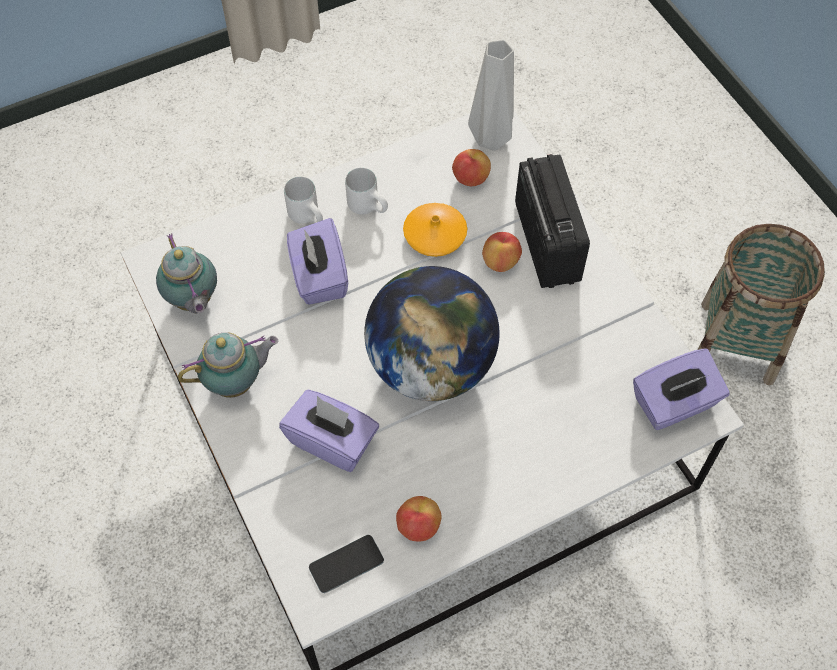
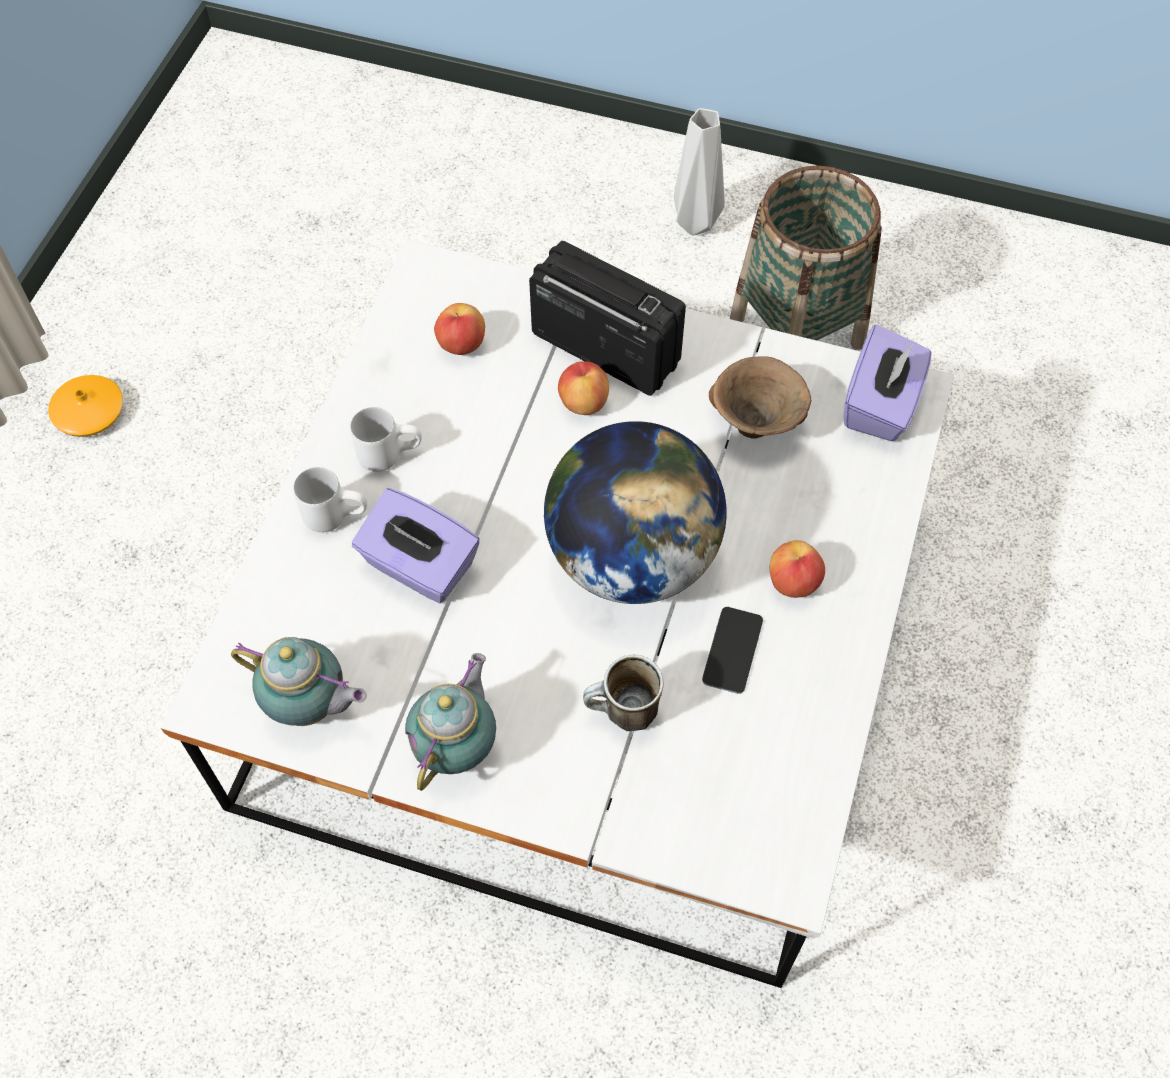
camera: 45 degrees left, 0 degrees up
(332, 441) = (622, 714): purple tissue box -> mug
(346, 564) = (770, 816): phone -> phone (732, 650)
(418, 526) = (794, 718): apple -> apple (793, 582)
(435, 235) = (490, 428): orange vase -> orange vase (89, 412)
(489, 139) = (435, 291): grey vase -> grey vase (693, 224)
(583, 352) = (754, 425): none -> brown bowl

